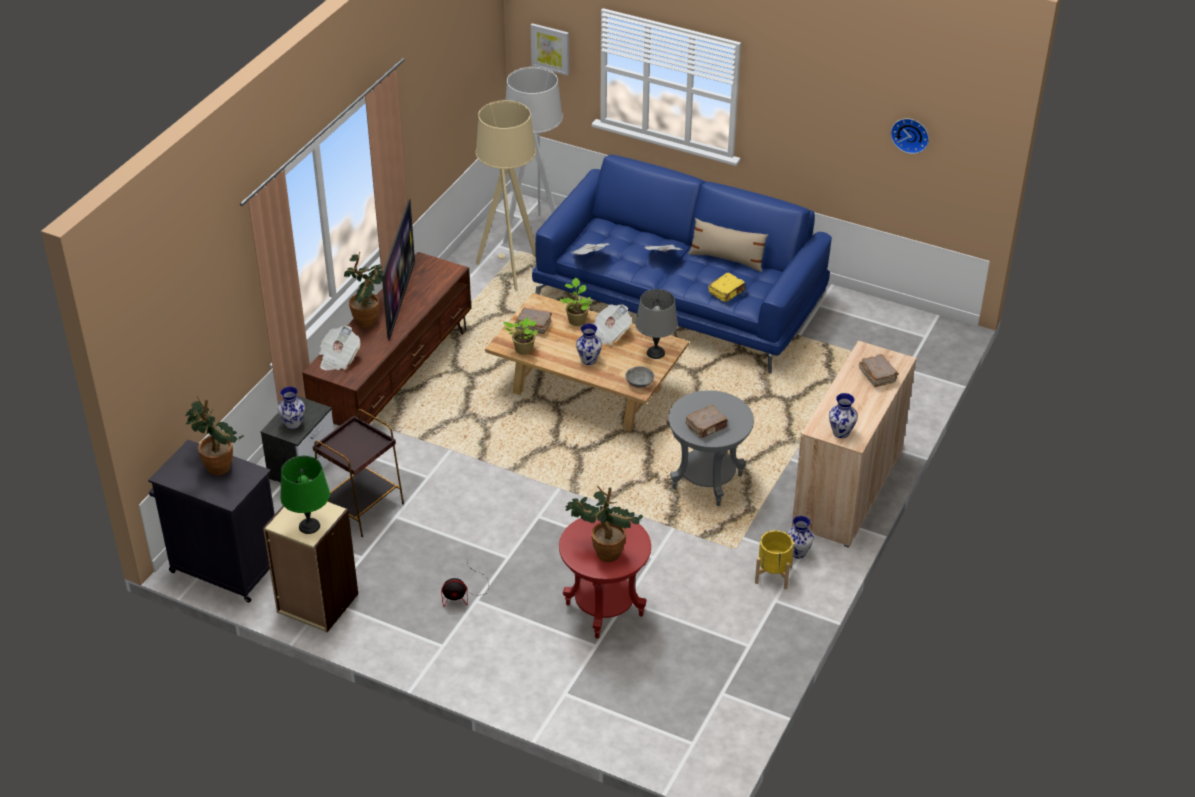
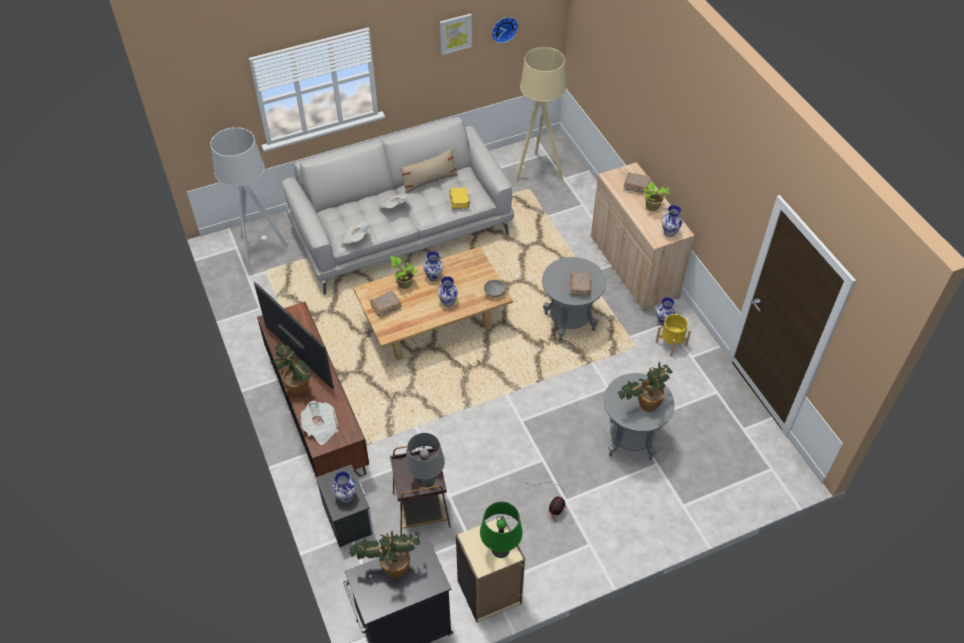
camera: 50 degrees left, 10 degrees up
(510, 270) = (278, 286): beige floor lamp -> beige floor lamp (538, 170)
(522, 350) = (403, 327): potted plant -> potted plant (652, 207)
(550, 48) = (211, 112): picture -> picture (455, 33)
(604, 610) = (630, 440): red side table -> grey side table
(609, 334) = (434, 277): newspaper -> vase
(656, 353) = (475, 267): grey table lamp -> grey table lamp (426, 479)
(680, 300) = (401, 228): blue sofa -> grey sofa

